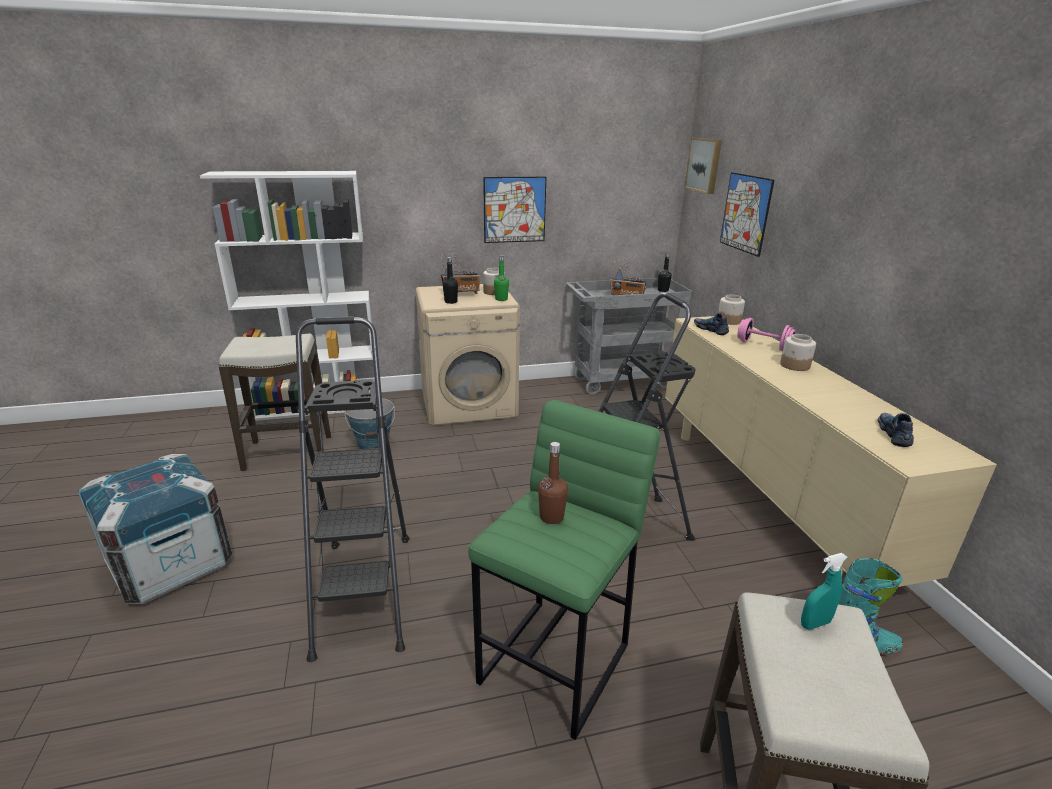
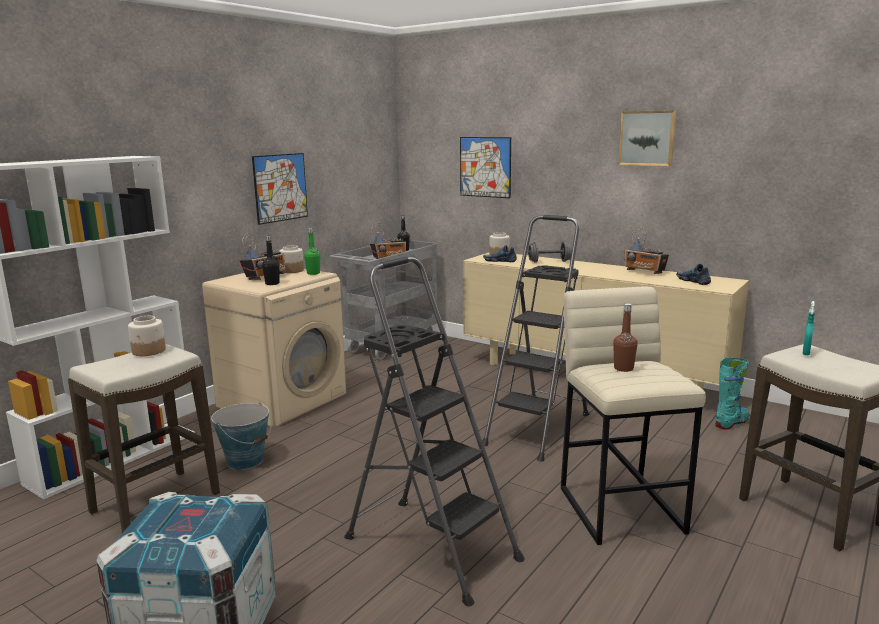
camera: 40 degrees left, 10 degrees down
(556, 660) = (619, 508): green stool -> beige stool
(704, 165) = (423, 135): picture -> picture (647, 138)
(763, 346) = (549, 261): pink dumbbell -> grey dumbbell
(795, 365) = (587, 266): jar -> jar (149, 351)
(854, 397) = (645, 272): none -> radio

